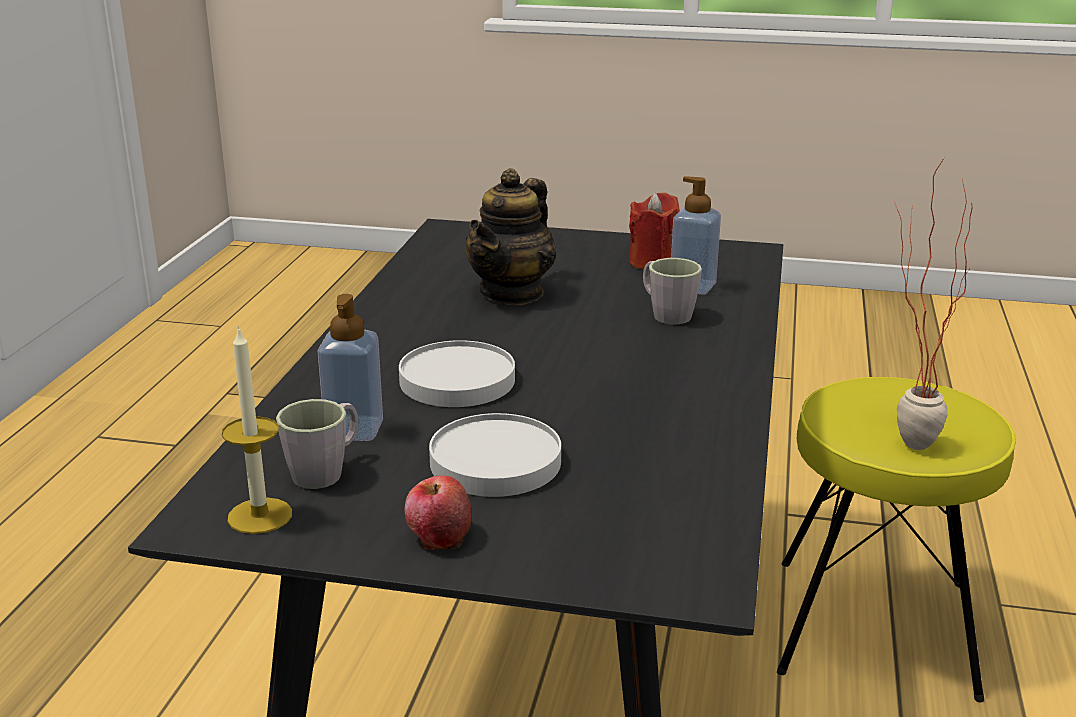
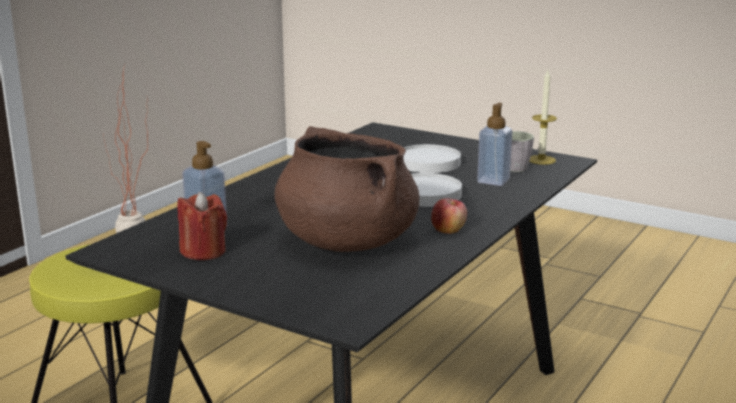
camera: 160 degrees left, 5 degrees down
(439, 536) = (466, 147): apple -> apple (448, 229)
(512, 293) = (346, 242): teapot -> brown cooking pot
(666, 313) = (255, 212): grey mug -> none

